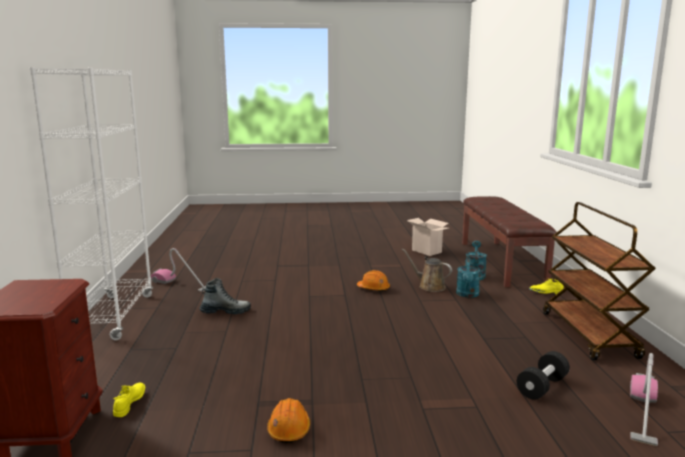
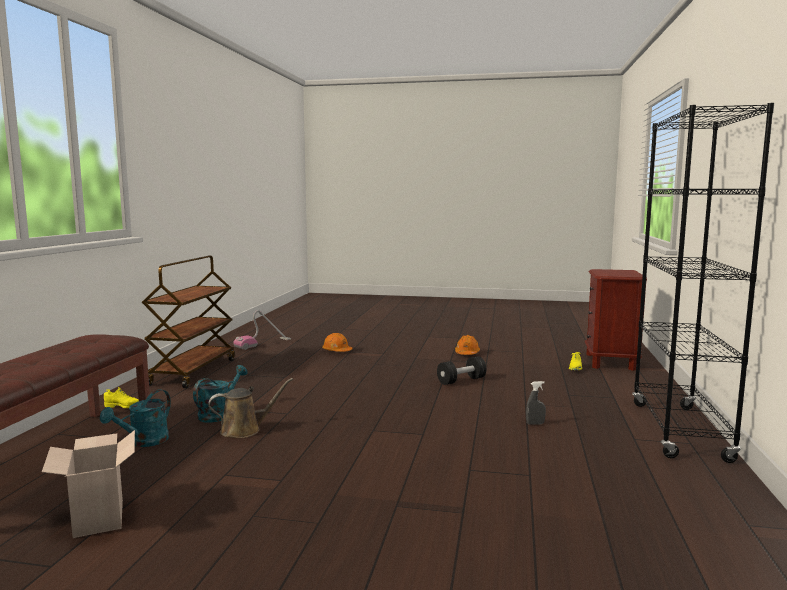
camera: 165 degrees left, 5 degrees down
(113, 317) = (679, 431): white bookcase -> black bookcase
(181, 284) = (638, 478): vacuum cleaner -> none
(225, 312) = (535, 424): boot -> grey spray bottle
(373, 288) = (324, 435): orange hard hat -> orange hard hat (337, 351)
(429, 286) = (245, 430): brown watering can -> brown watering can turned 75 degrees counterclockwise
(542, 387) = (296, 354): black dumbbell -> black dumbbell (461, 380)

